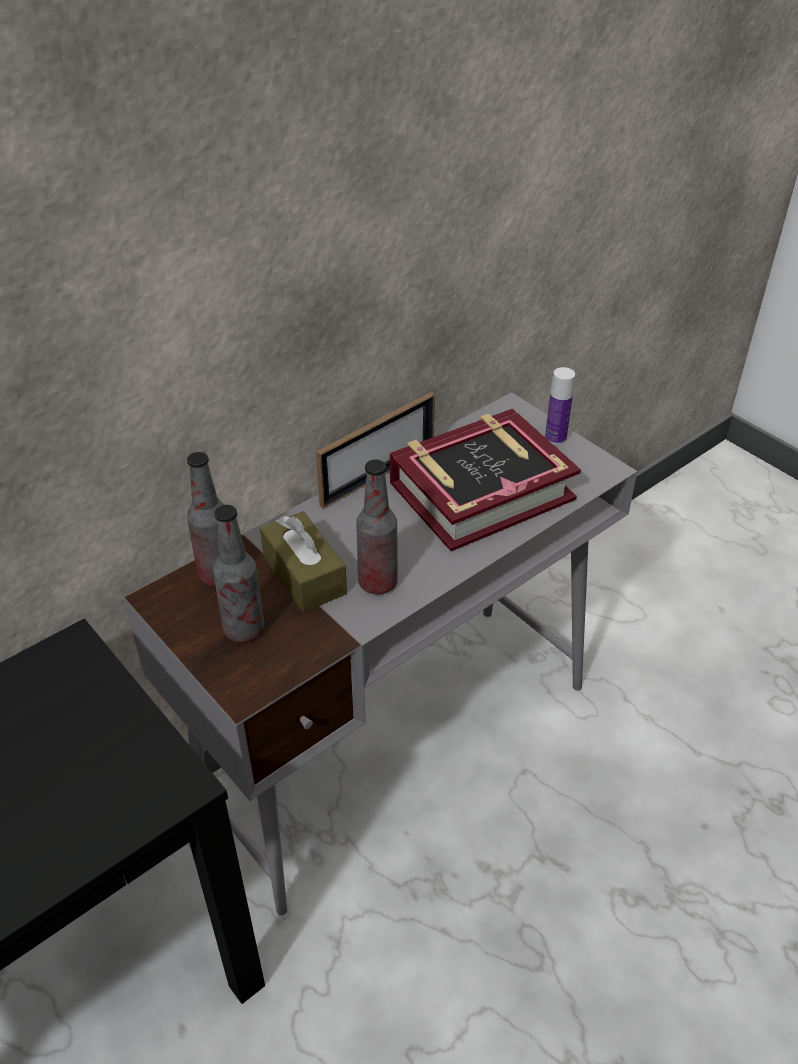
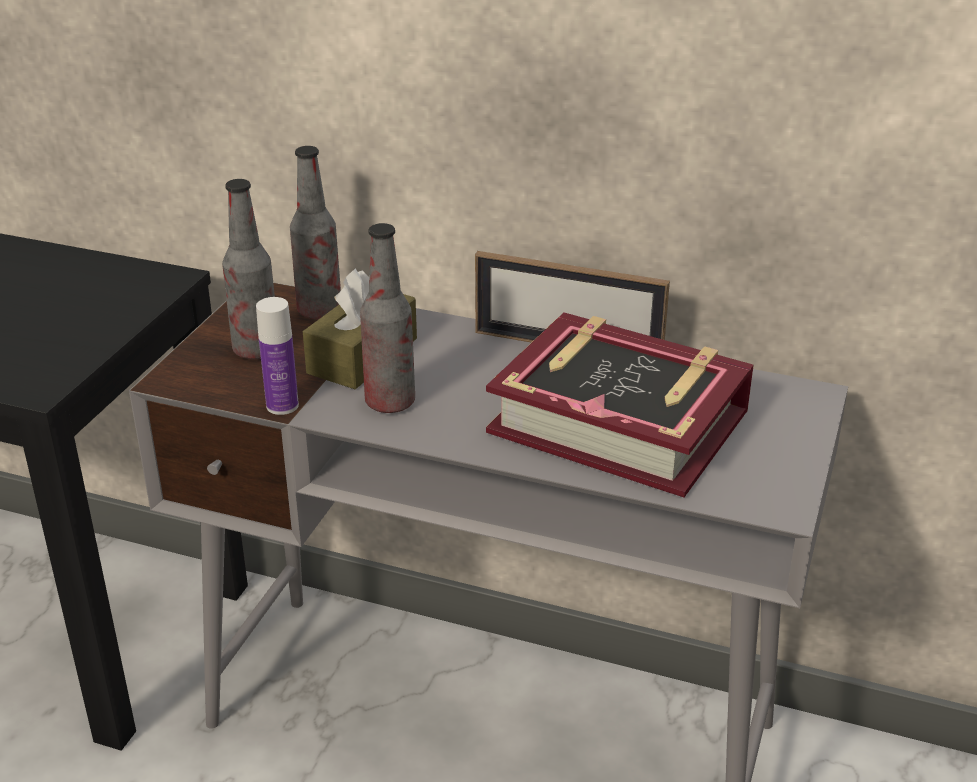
camera: 60 degrees right, 10 degrees down
(555, 438) = (795, 447): bottle -> bottle (282, 406)

